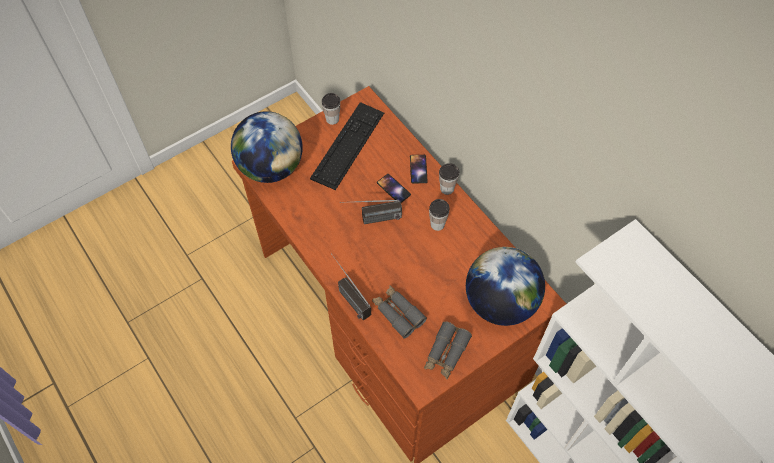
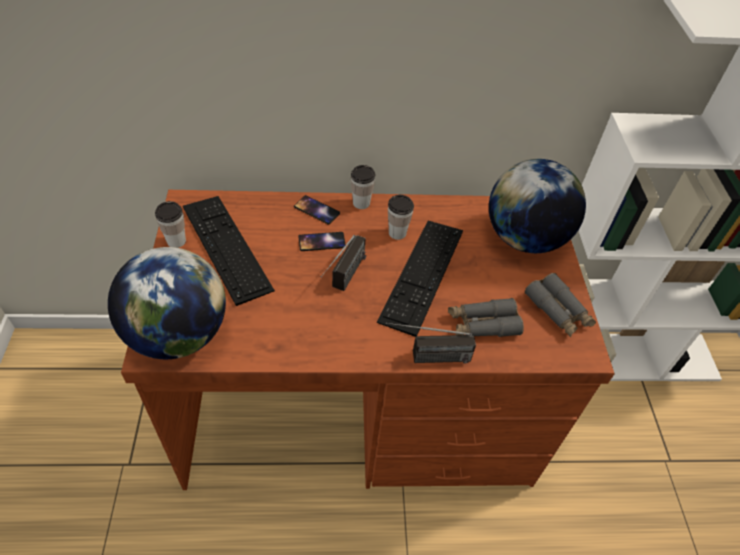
camera: 60 degrees left, 10 degrees down
(412, 258) = (422, 274): none -> keyboard

